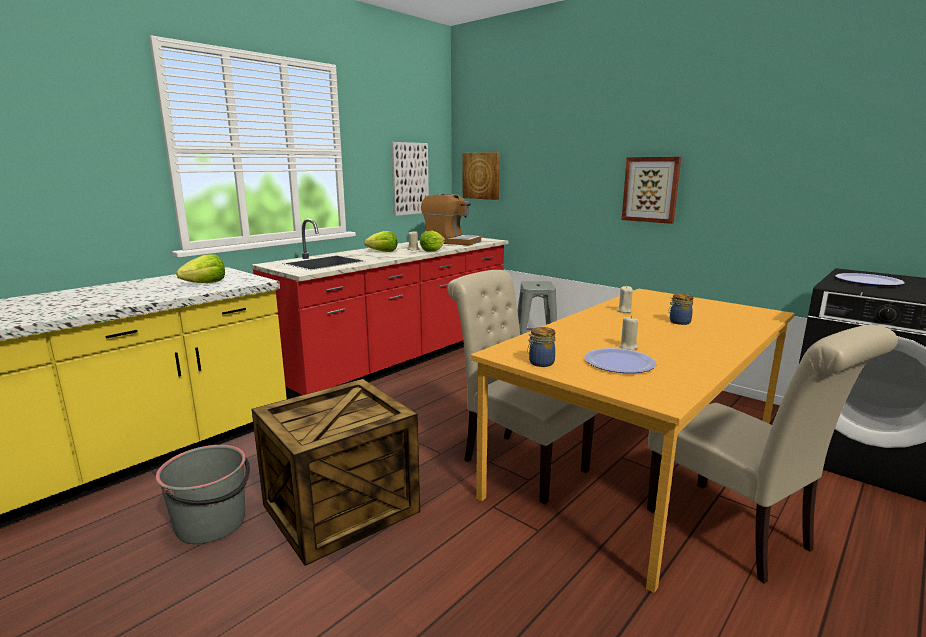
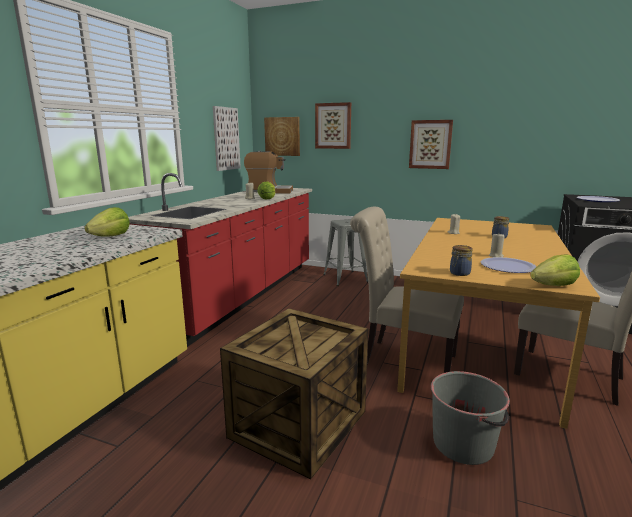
camera: 20 degrees left, 0 degrees up
(212, 523) = (191, 466): grey bucket -> grey bucket (464, 444)
(383, 251) = (226, 201): lettuce -> lettuce (553, 286)
(536, 163) = (333, 126): none -> picture

